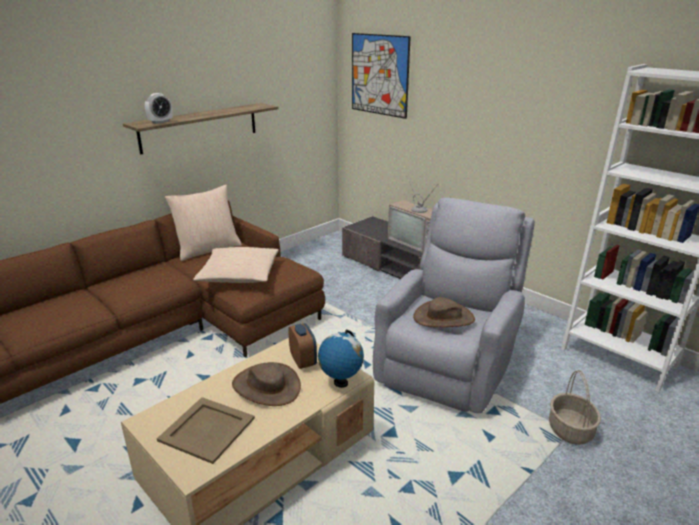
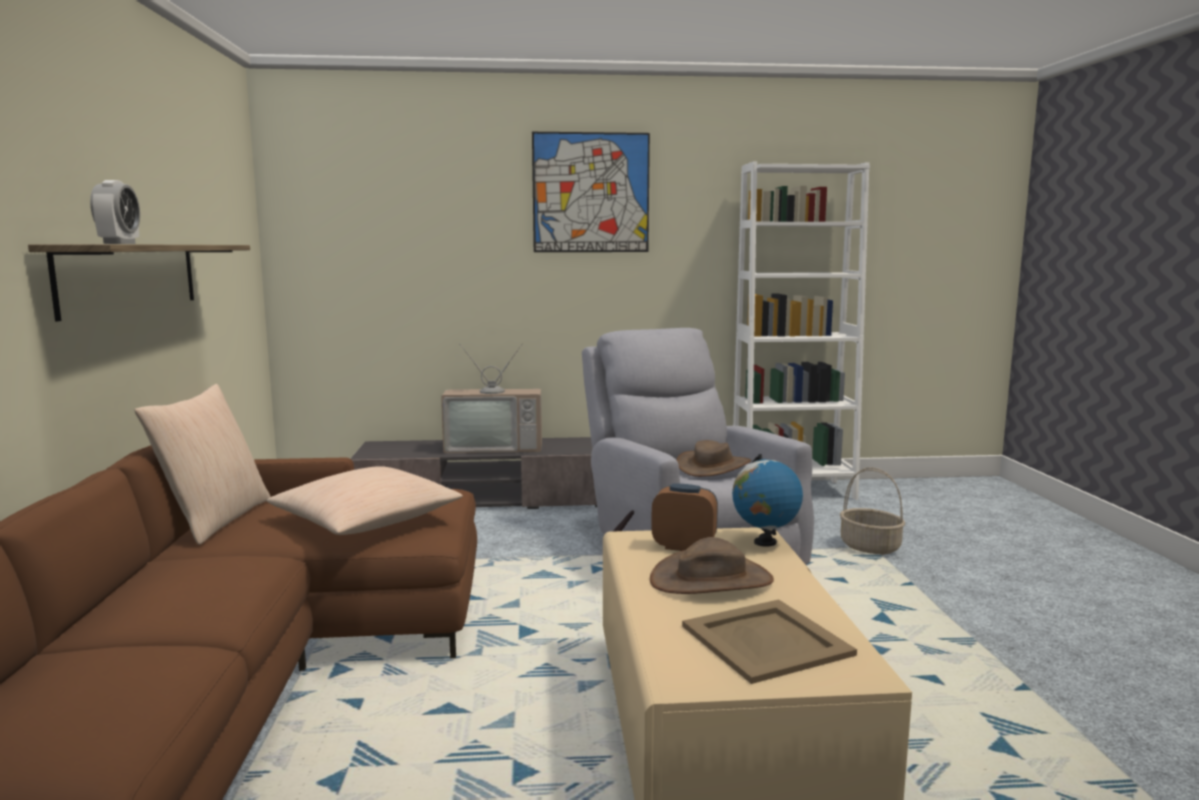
camera: 50 degrees left, 15 degrees down
(379, 75) = (358, 209): picture -> picture (591, 193)

